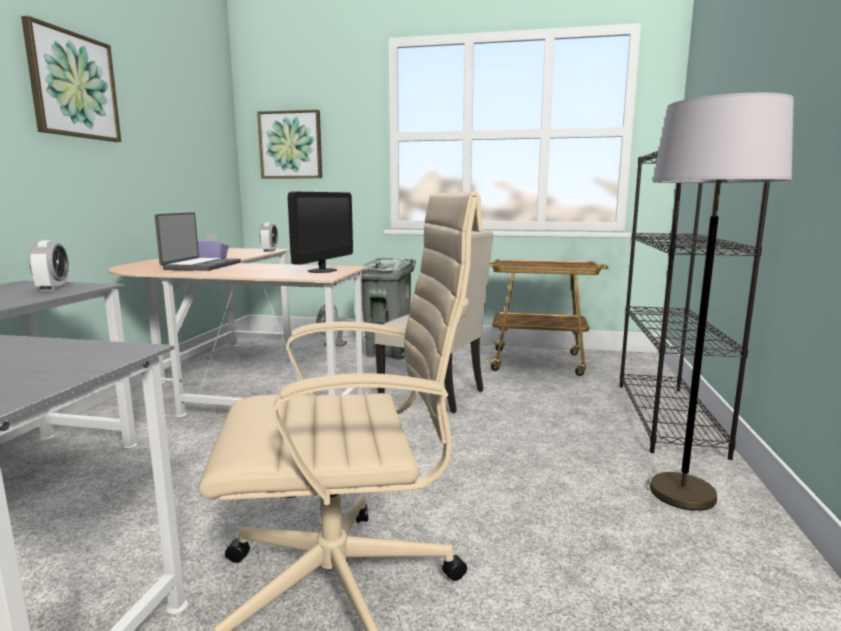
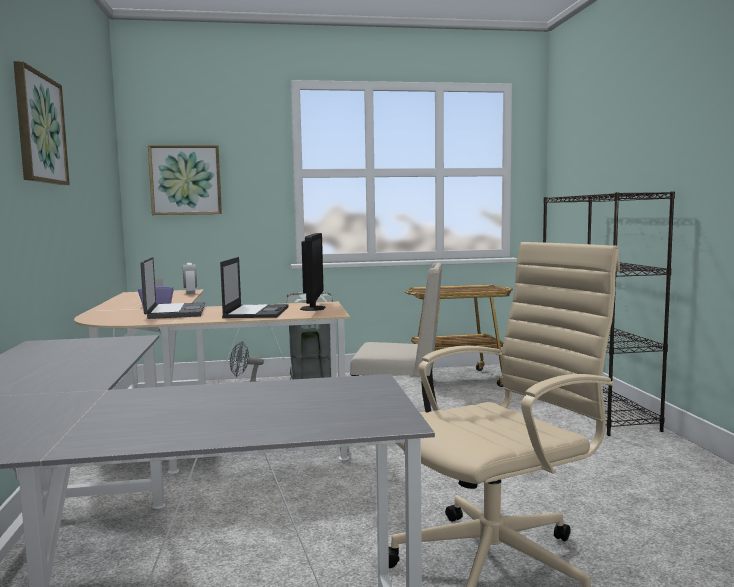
camera: 20 degrees left, 5 degrees down
(53, 289) = (102, 345): alarm clock -> none
(264, 270) = (256, 312): none -> laptop
(682, 493) = (653, 458): grey floor lamp -> none

